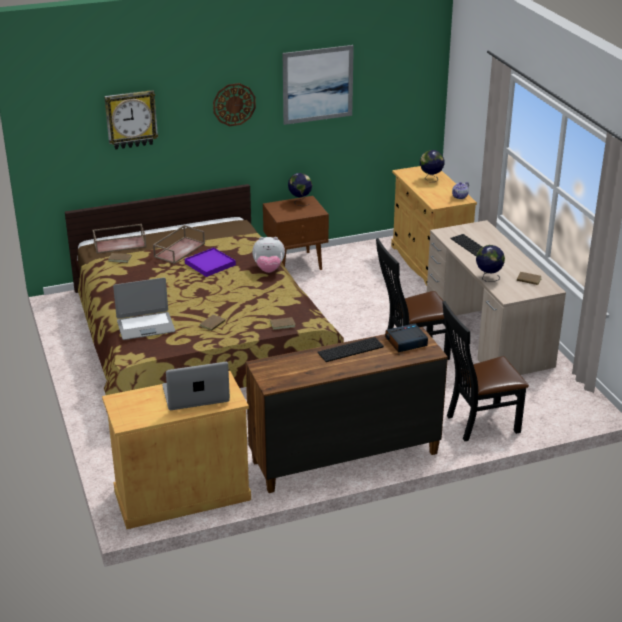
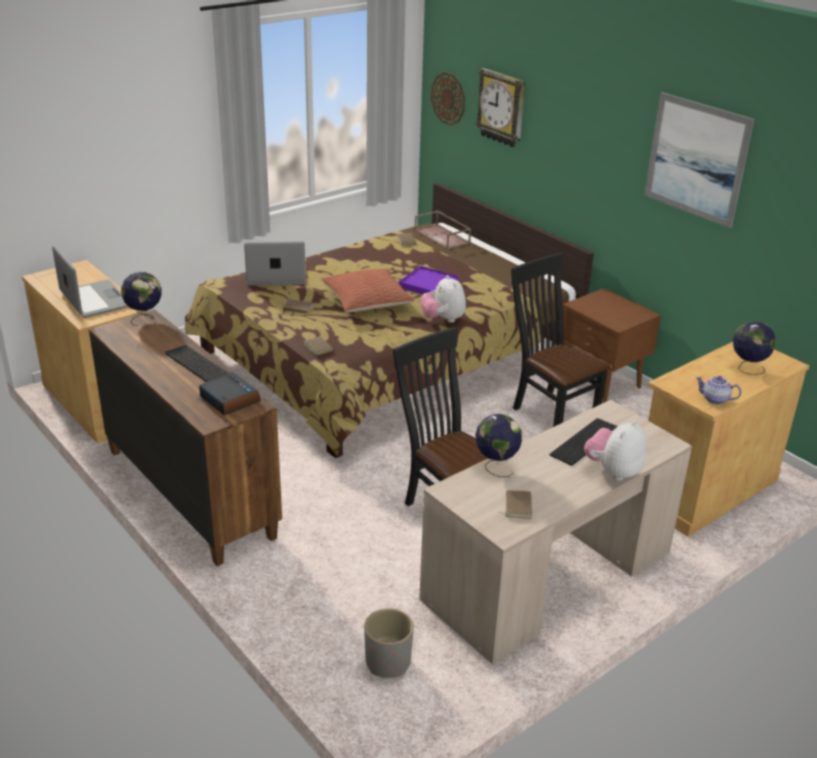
camera: 70 degrees right, 0 degrees up
(145, 326) = (276, 277): laptop -> laptop turned 120 degrees clockwise
(179, 249) = (448, 264): brown tray -> none
(221, 293) = (367, 301): none -> pillow
(234, 104) = (598, 139): wall clock -> wall clock (448, 98)
(300, 202) = (632, 309): globe -> globe (144, 318)
(478, 423) = (300, 595): black chair -> black chair (550, 413)
(504, 246) = (613, 471): none -> plush toy
(545, 401) = (388, 662): none -> grey planter

